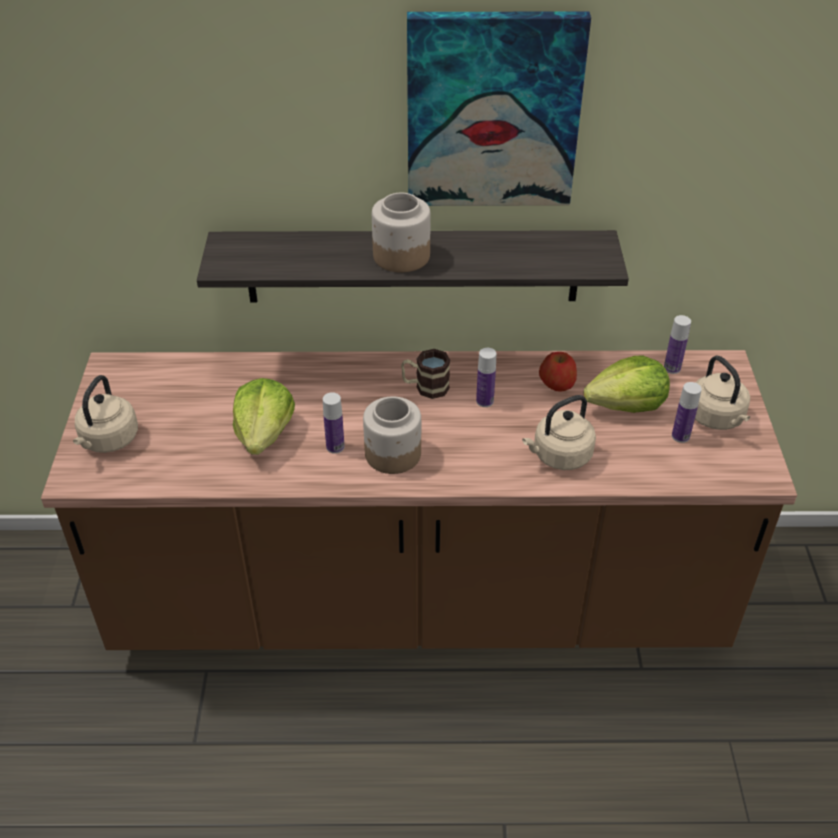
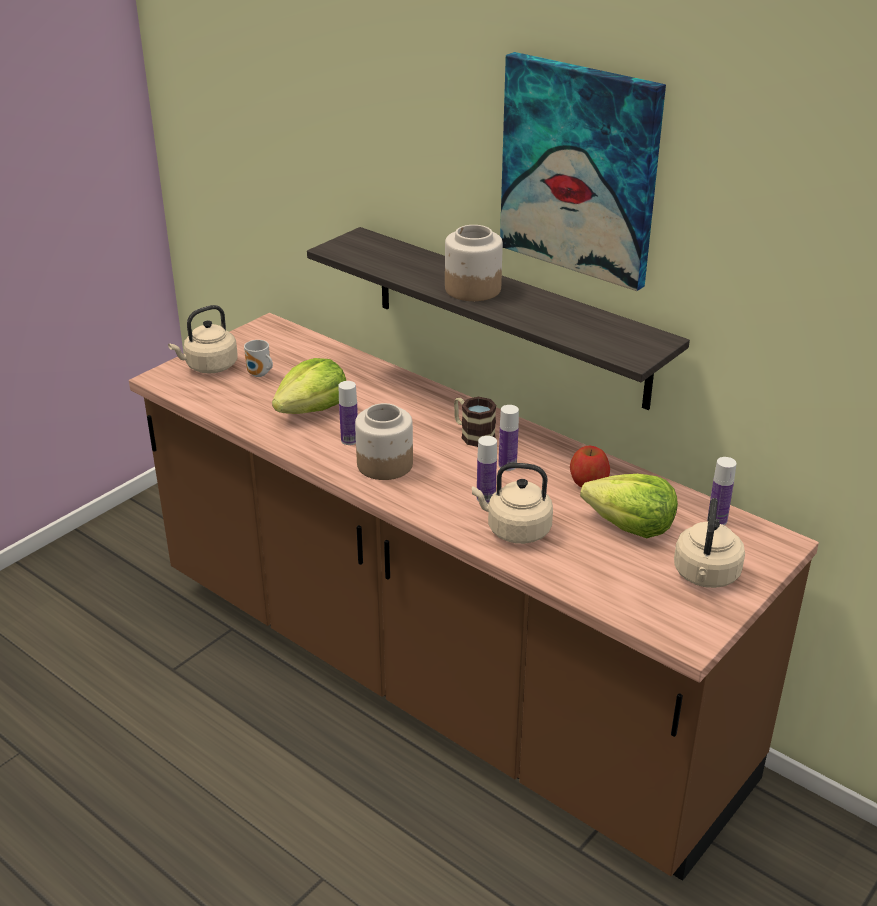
camera: 40 degrees right, 10 degrees down
(170, 424) = (259, 375): none -> mug
(680, 436) = (648, 571): bottle -> bottle (486, 498)

